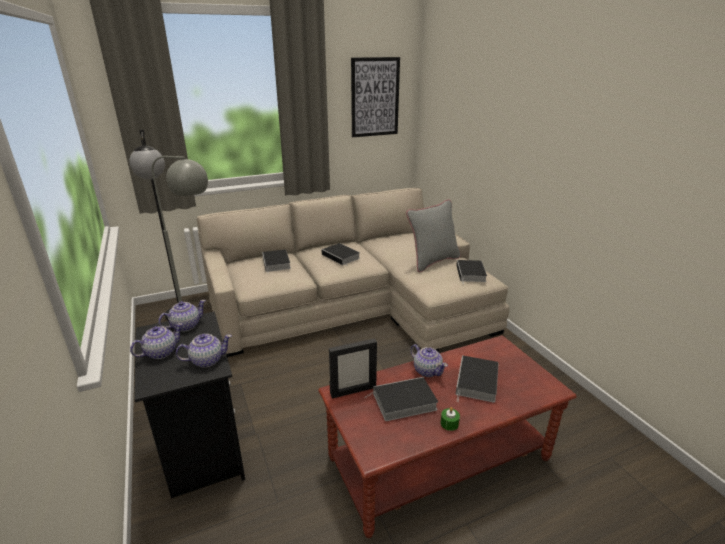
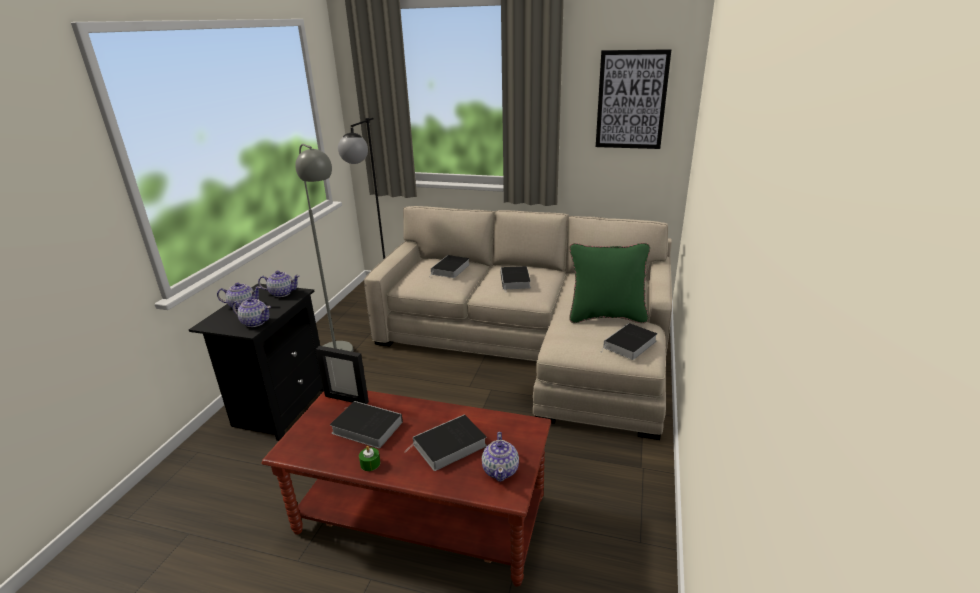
camera: 40 degrees right, 0 degrees up
(427, 370) = (424, 413): teapot -> teapot (501, 470)
(432, 261) = (606, 316): grey pillow -> green pillow

